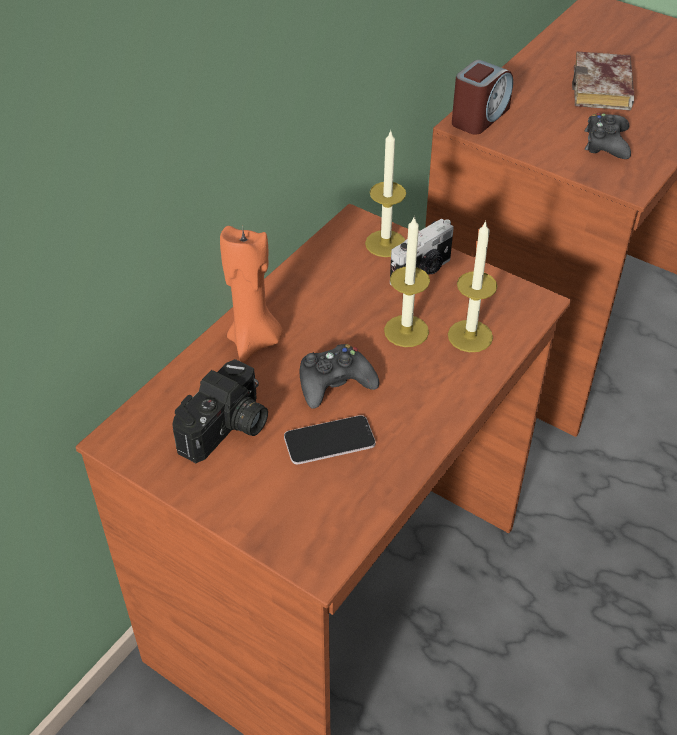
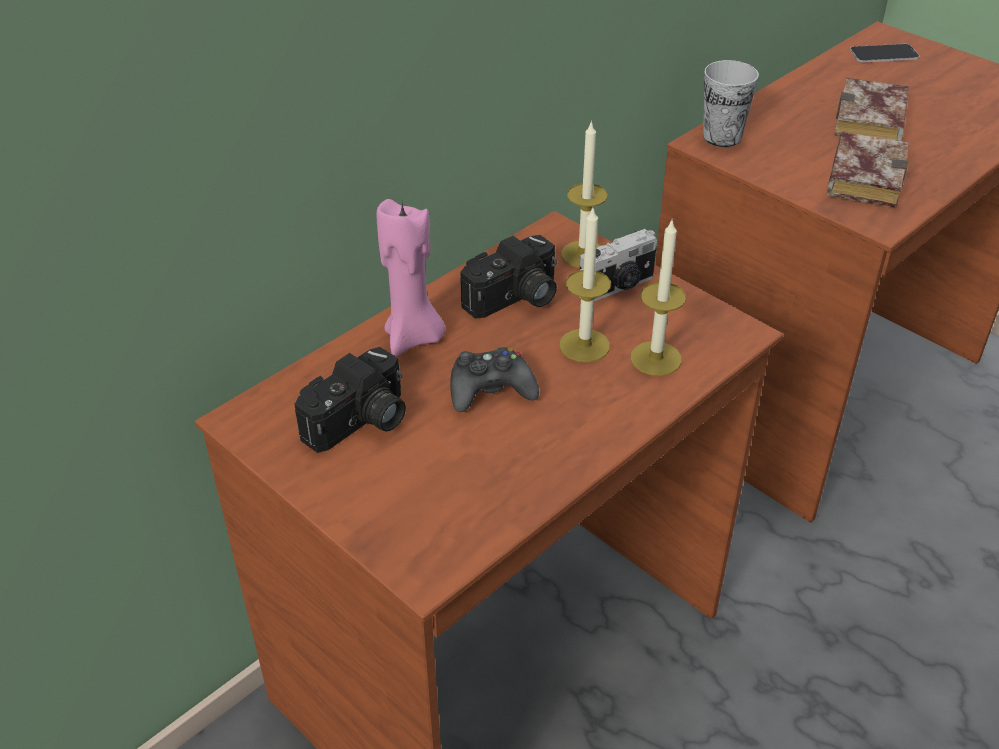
camera: 10 degrees right, 5 degrees down
(254, 342) = (413, 338): orange candle -> pink candle
(329, 441) = (469, 448): phone -> phone (884, 54)
(335, 294) = (515, 299): none -> camera
(479, 117) = (722, 137): alarm clock -> cup
(606, 143) = (862, 176): black game controller -> book

